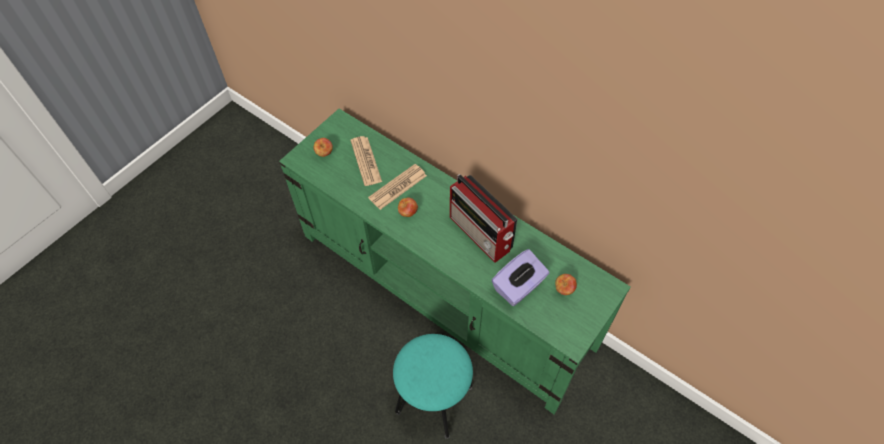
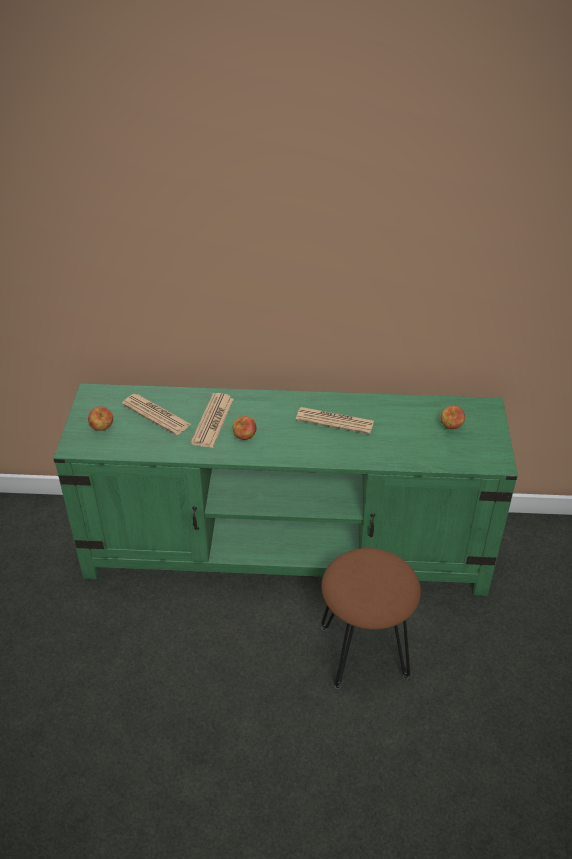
camera: 35 degrees left, 15 degrees down
(435, 400) = (365, 652): turquoise stool -> brown stool
(481, 234) = (335, 421): radio -> newspaper
(519, 287) = (410, 444): purple tissue box -> none

